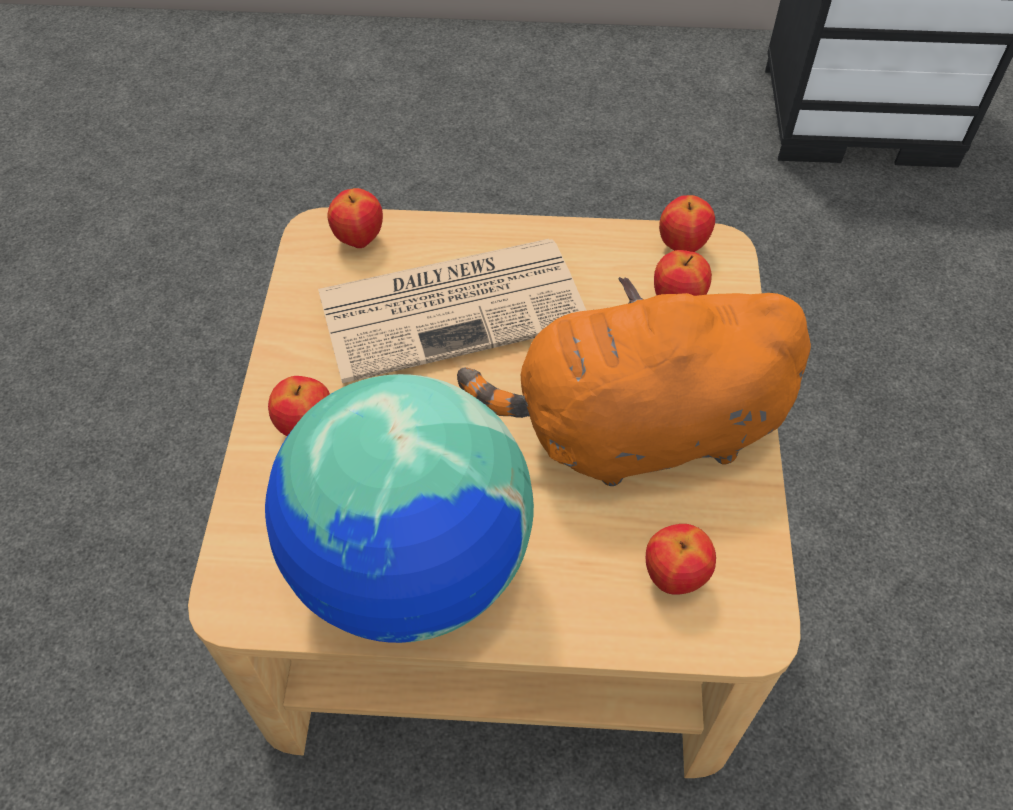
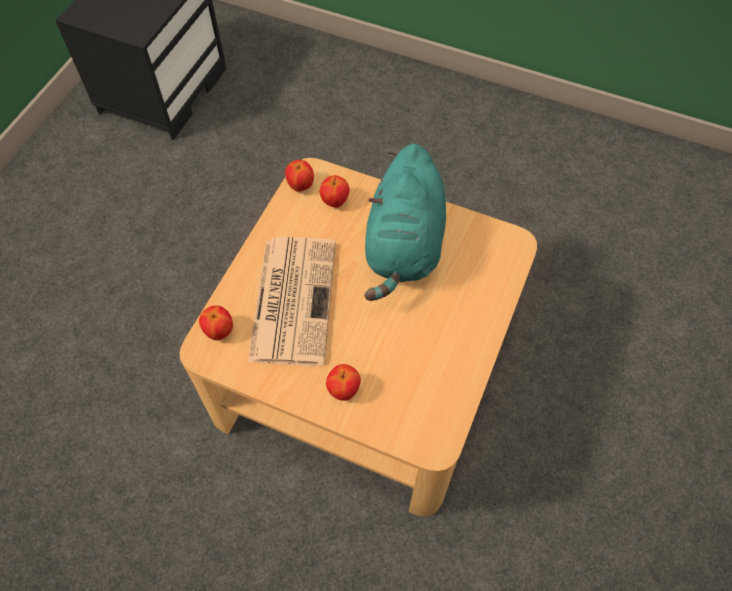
camera: 70 degrees left, 5 degrees up
(410, 567) = (444, 363): globe -> none
(638, 431) = (404, 246): orange plush toy -> turquoise plush toy
(674, 576) = (483, 260): apple -> none

